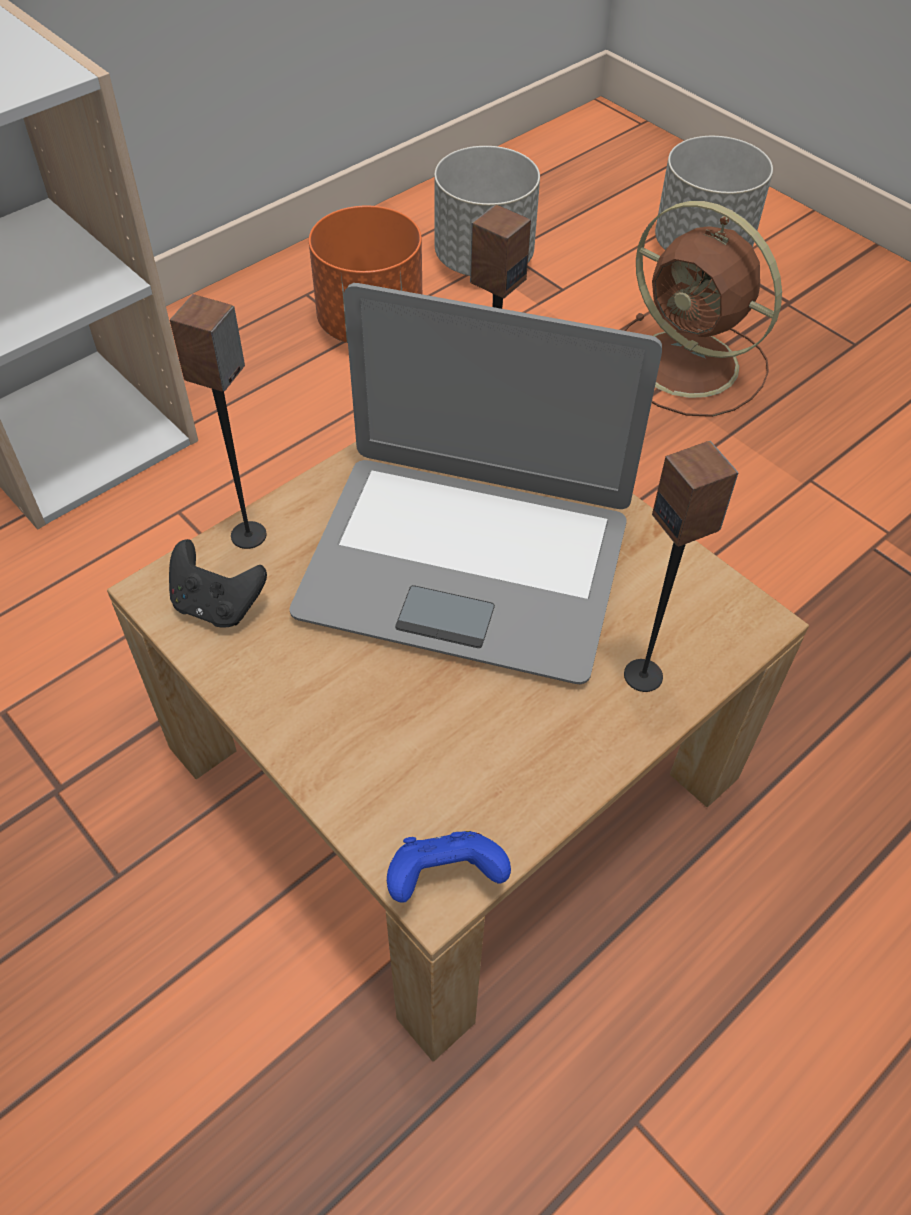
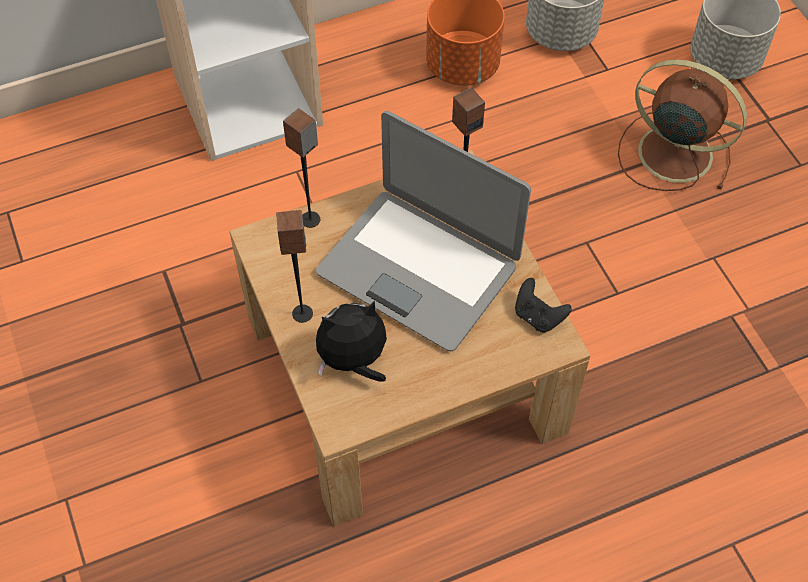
camera: 20 degrees right, 5 degrees up
(217, 605) = (281, 255): black game controller -> black game controller (538, 316)
(417, 751) = (353, 361): none -> plush toy
(444, 878) = (343, 425): blue game controller -> none
(644, 675) = (486, 356): speaker -> speaker (303, 313)
(691, 366) = (671, 152): brown fan -> brown fan turned 150 degrees clockwise

